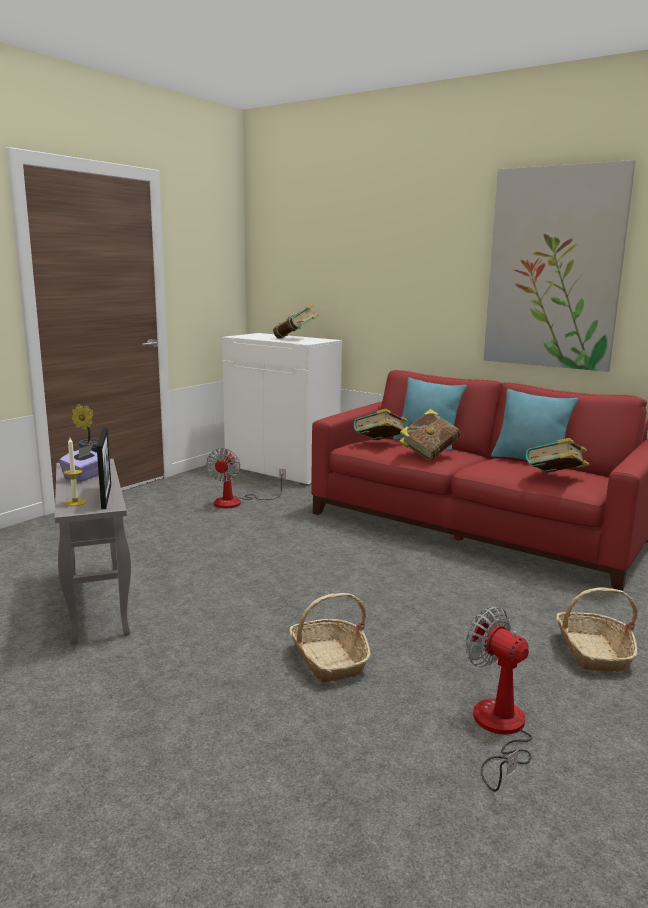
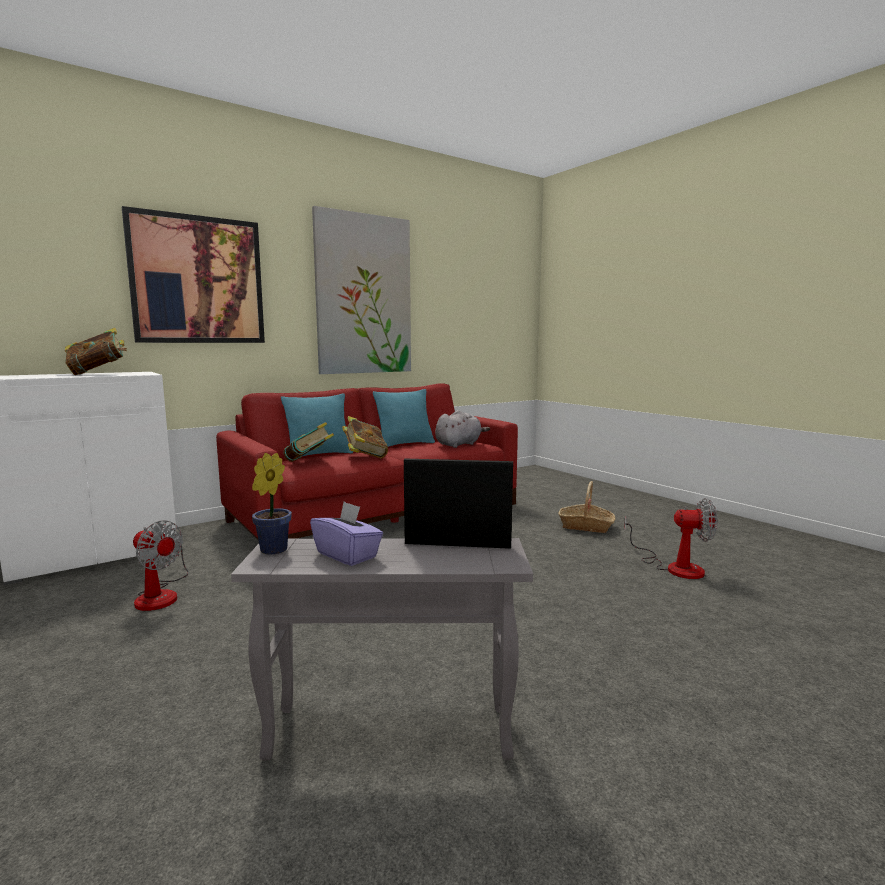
camera: 70 degrees left, 5 degrees down
(75, 502) = (474, 561): candle -> none
(329, 660) = (582, 602): basket -> none
(385, 261) = (198, 280): none -> picture
(499, 730) = (674, 567): fan -> fan turned 150 degrees counterclockwise
(555, 479) = (459, 444): book -> grey plush toy

